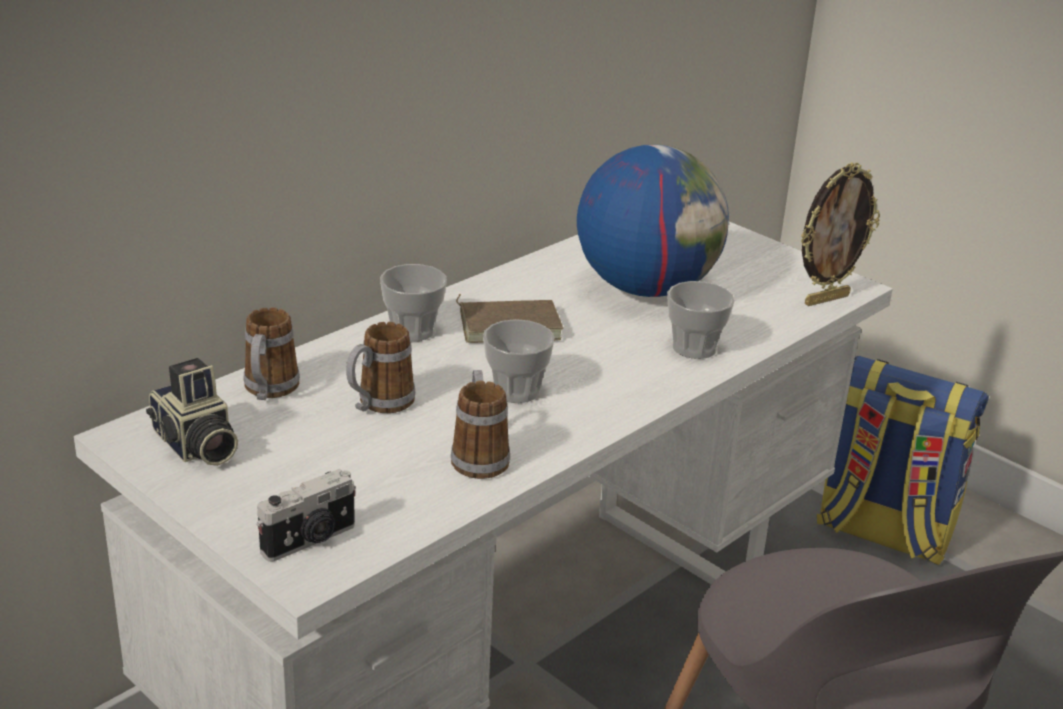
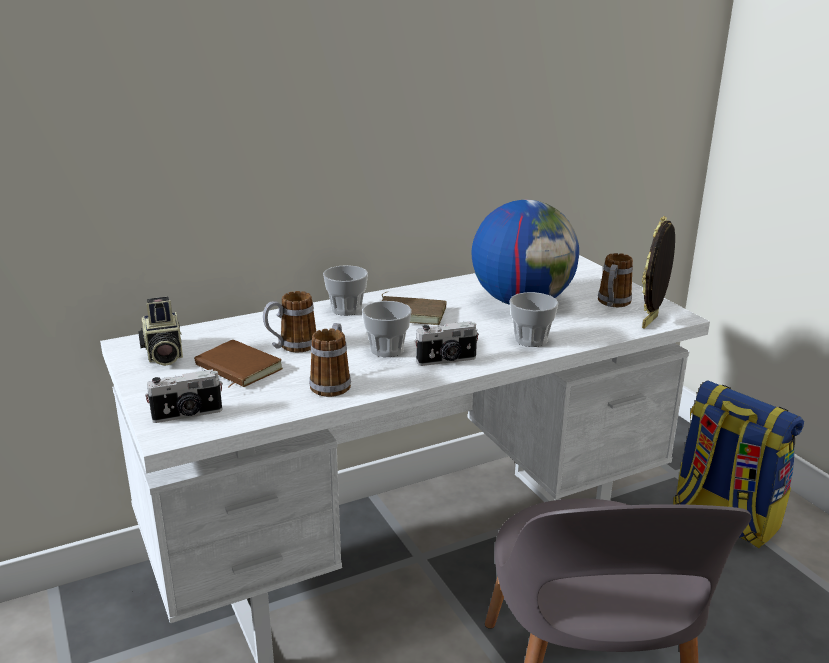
camera: 20 degrees right, 5 degrees down
(268, 391) = (230, 331): mug -> mug (612, 304)
(324, 453) = (236, 368): none -> brown book
(607, 396) = (447, 360): none -> camera
(825, 299) = (651, 322): picture frame -> picture frame turned 135 degrees clockwise

